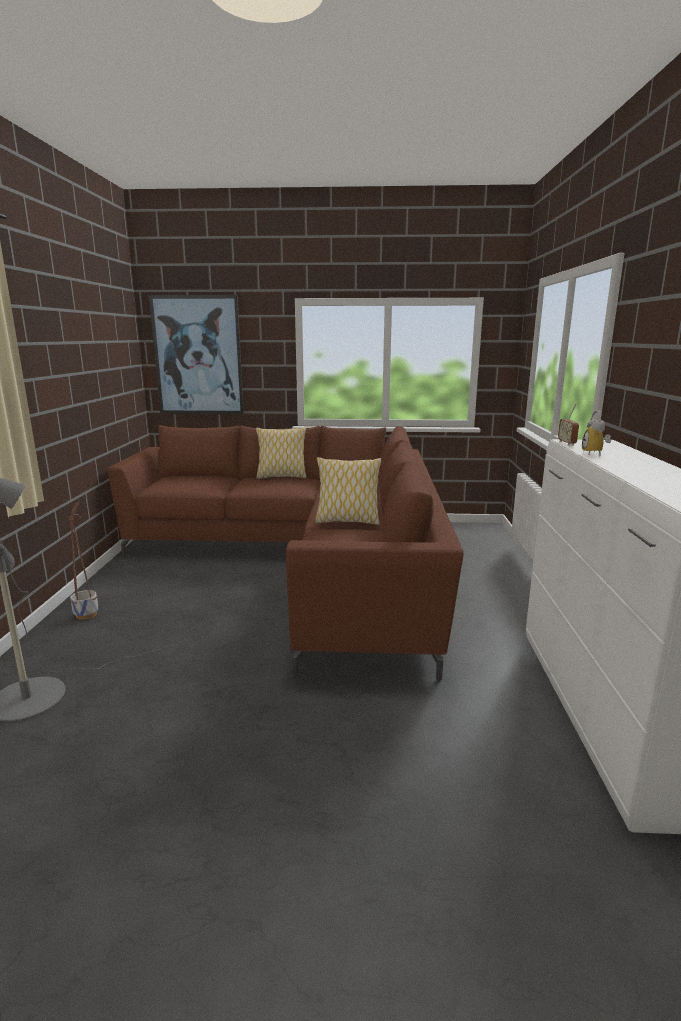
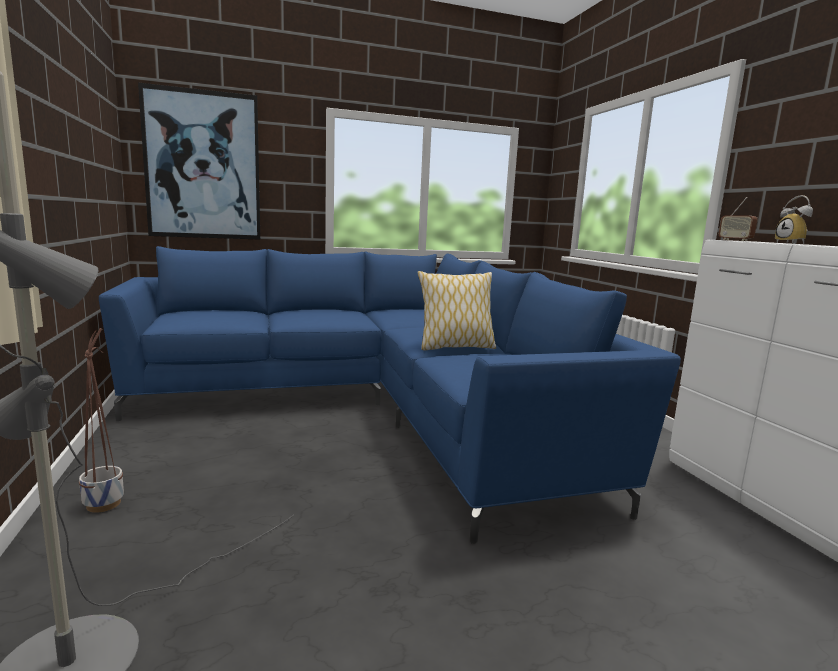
camera: 20 degrees left, 5 degrees down
(281, 477) = (323, 309): pillow -> none
(307, 564) = (372, 409): brown sofa -> blue sofa

